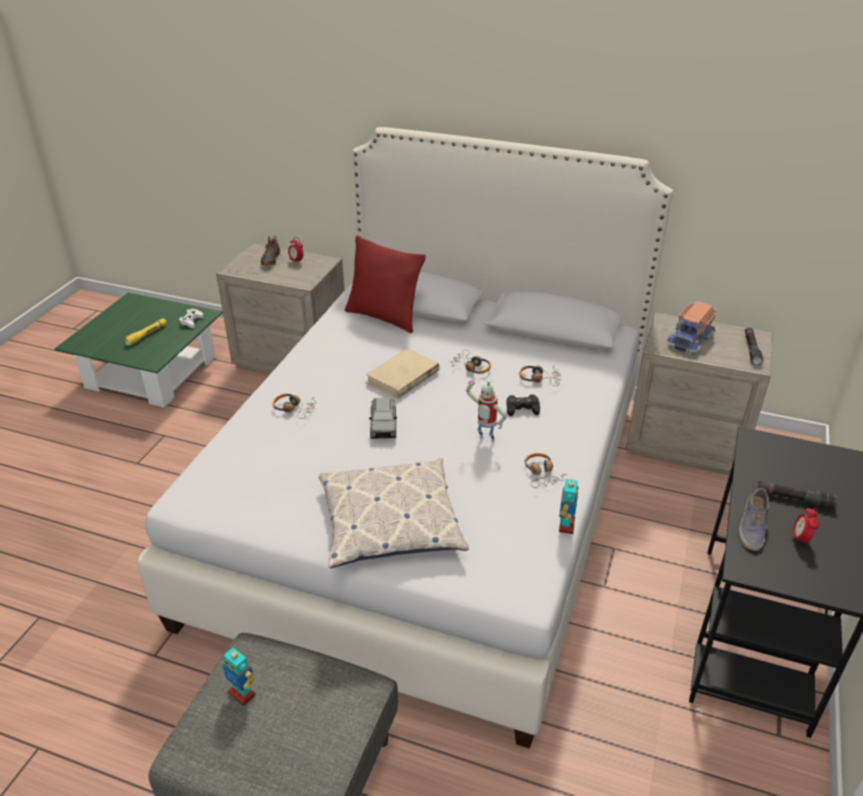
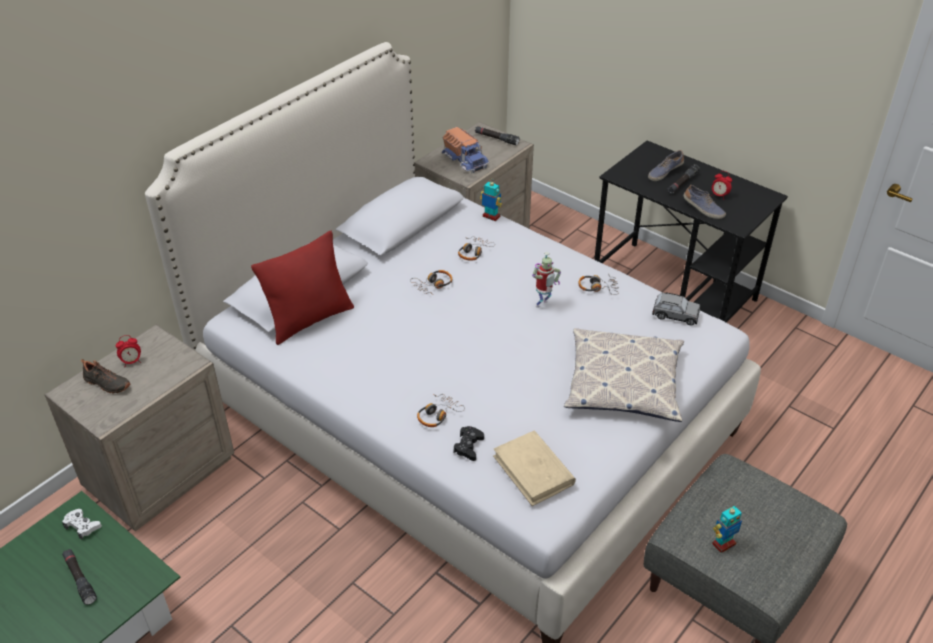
camera: 70 degrees left, 5 degrees up
(147, 335) = (80, 579): yellow flashlight -> black flashlight
(383, 425) = (496, 359): grey toy car -> grey toy car (675, 315)
(402, 377) = (426, 330): beige book -> beige book (533, 470)
(522, 409) = (511, 273): black game controller -> black game controller (468, 446)
(566, 525) = (658, 293): toy robot -> toy robot (491, 216)
(803, 478) = (664, 172): none -> shoe

